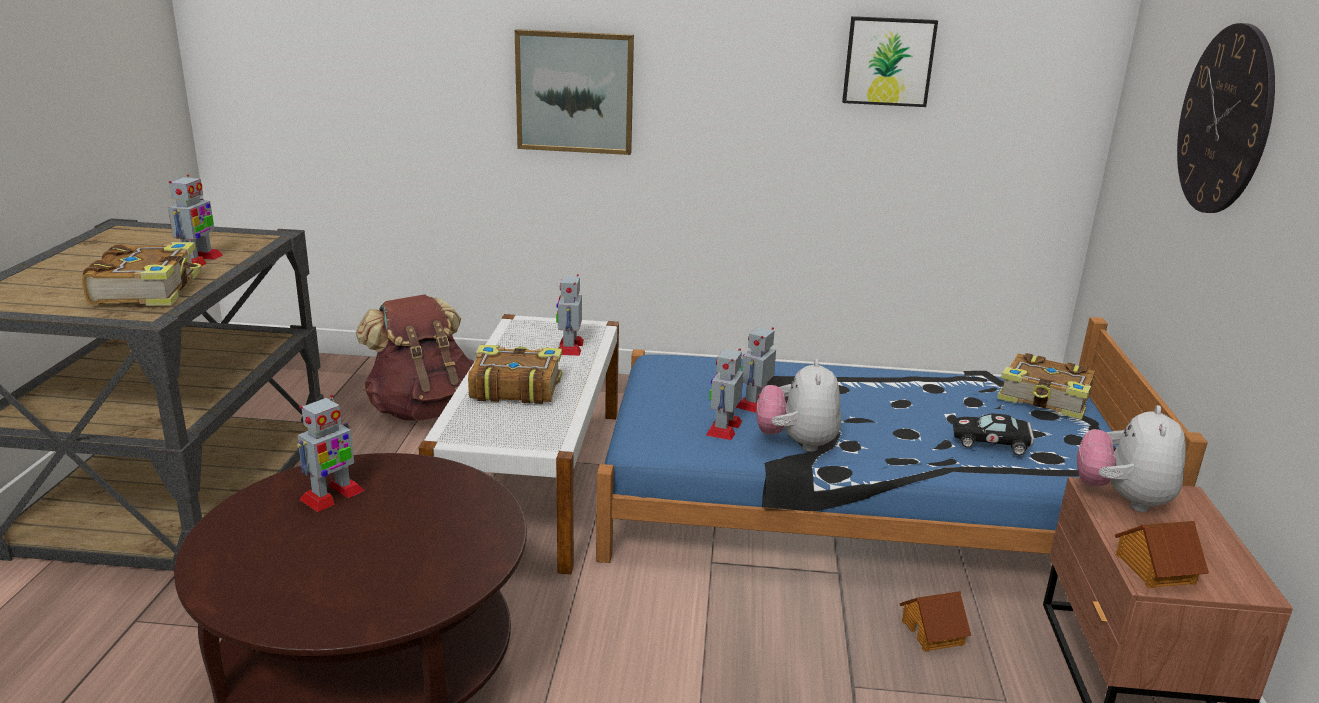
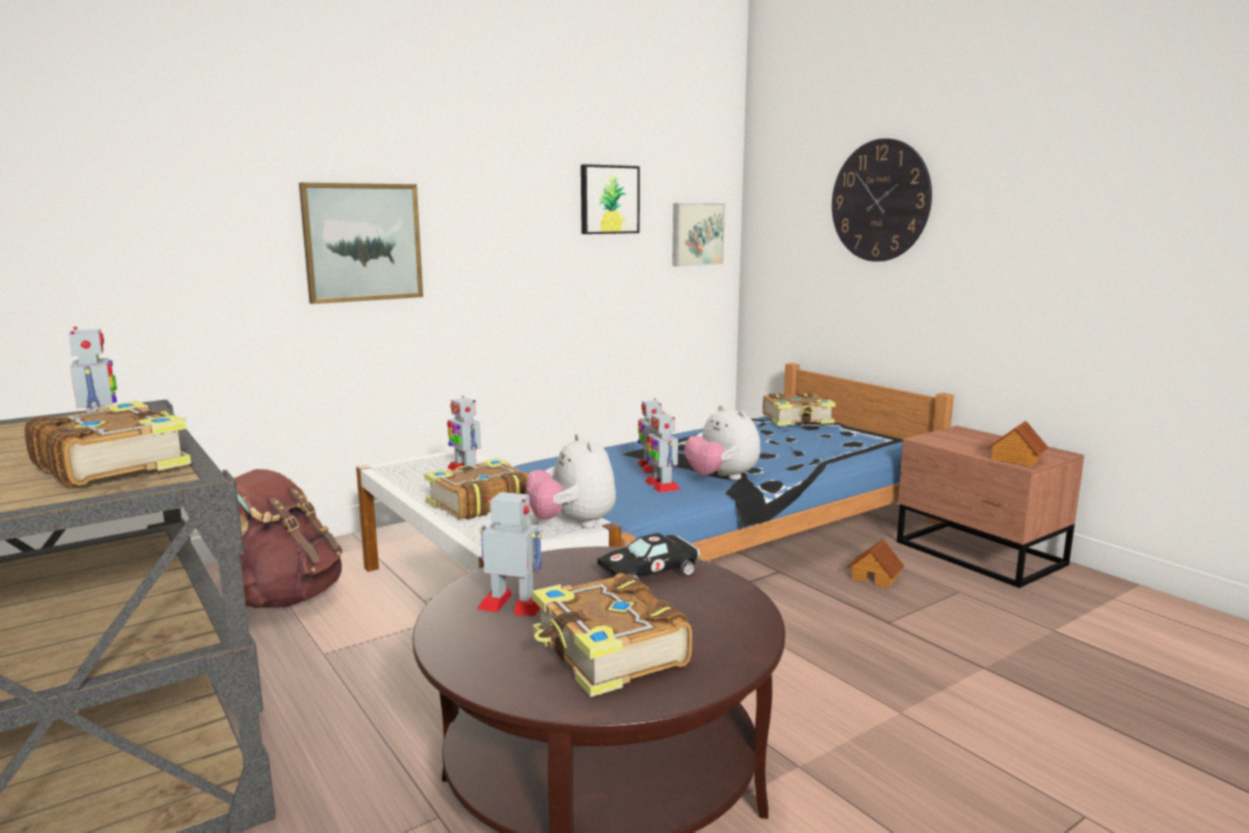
camera: 40 degrees left, 10 degrees down
(302, 568) = (608, 653): none -> book
(331, 495) = (513, 604): toy robot -> toy robot turned 75 degrees counterclockwise
(993, 442) = (819, 444): black toy car -> black toy car (652, 572)
(1028, 114) = (696, 234): none -> picture
(1122, 499) = (944, 439): plush toy -> plush toy (573, 524)

